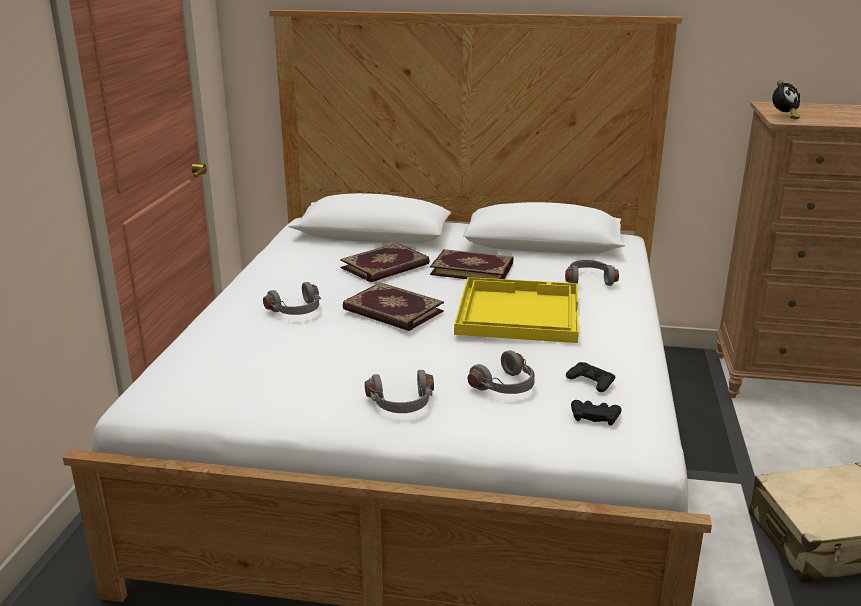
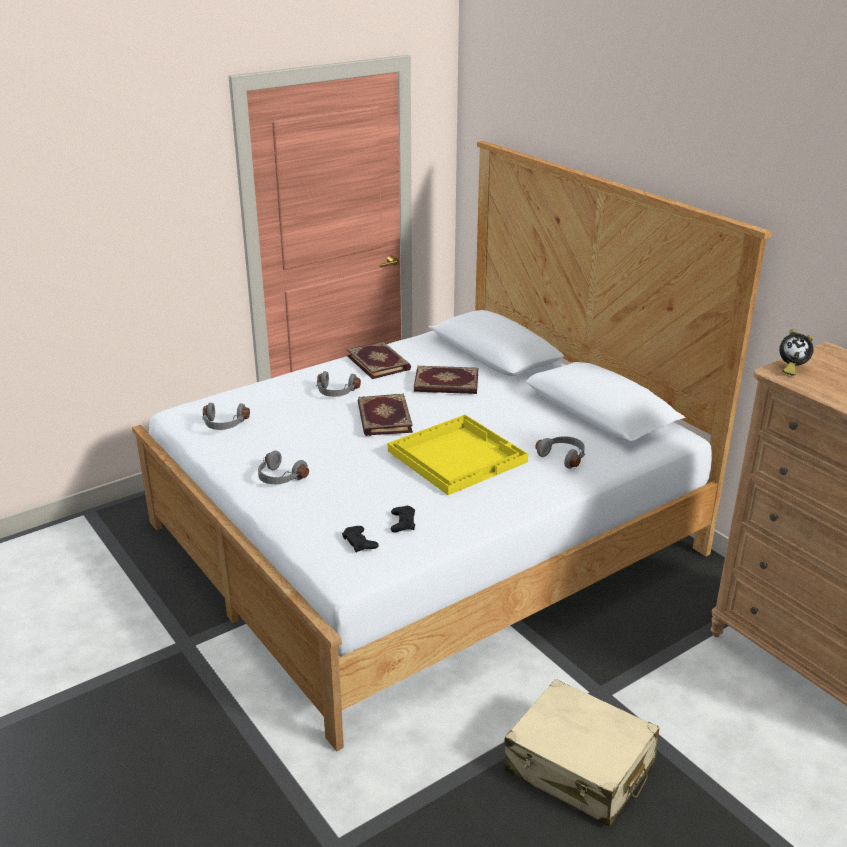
camera: 45 degrees right, 5 degrees up
(472, 269) = (500, 410): book -> book (379, 362)
(506, 387) = (351, 498): grey headphones -> grey headphones (224, 425)

